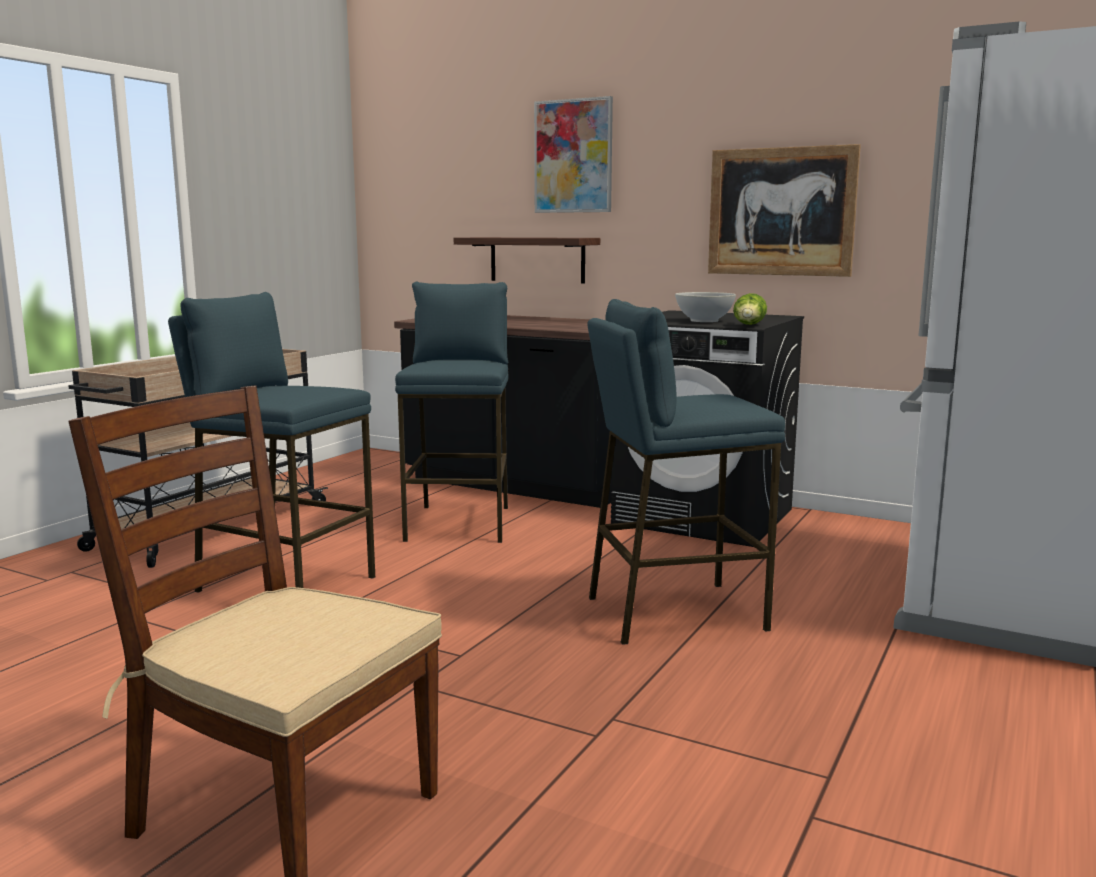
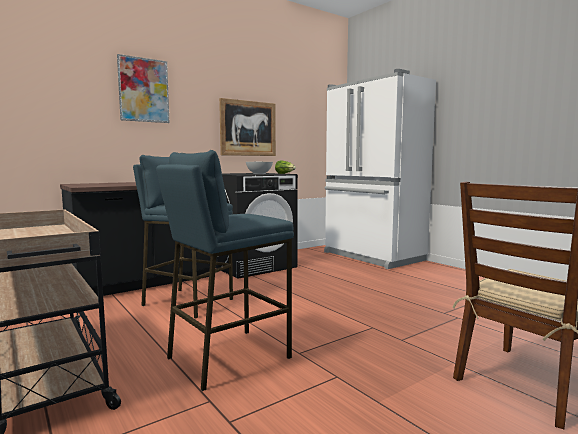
camera: 65 degrees left, 5 degrees down
(537, 259) = (122, 148): shelf -> none
(673, 612) = (352, 288): blue stool -> none

